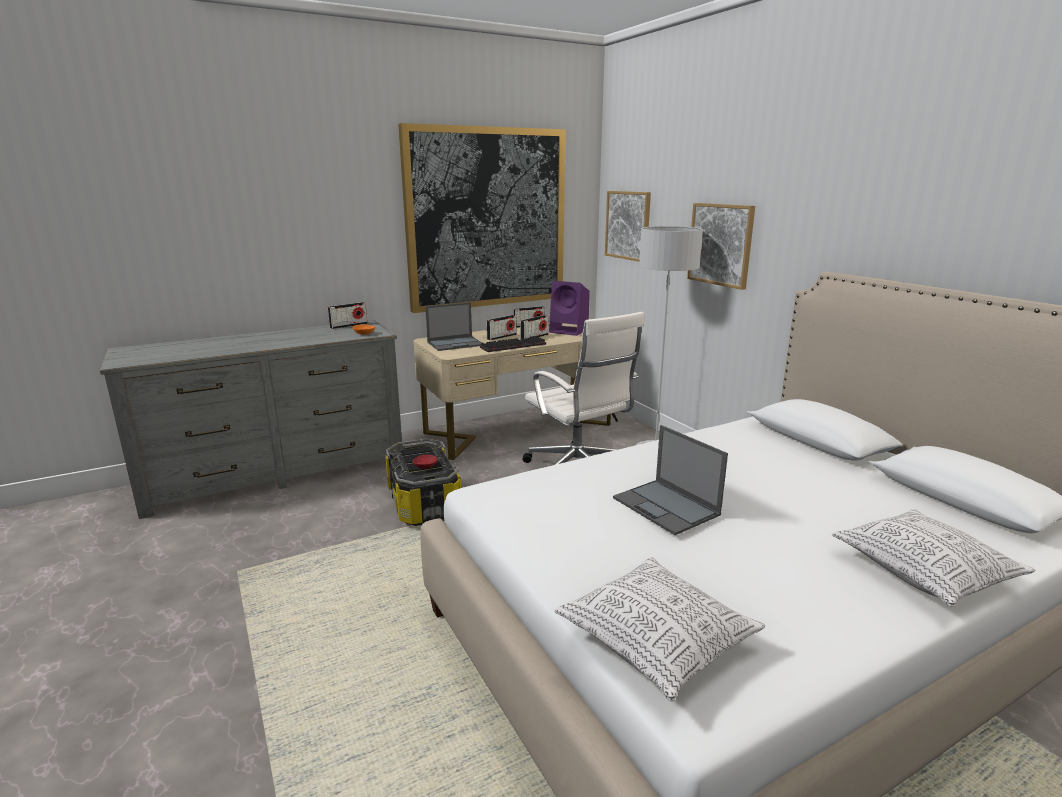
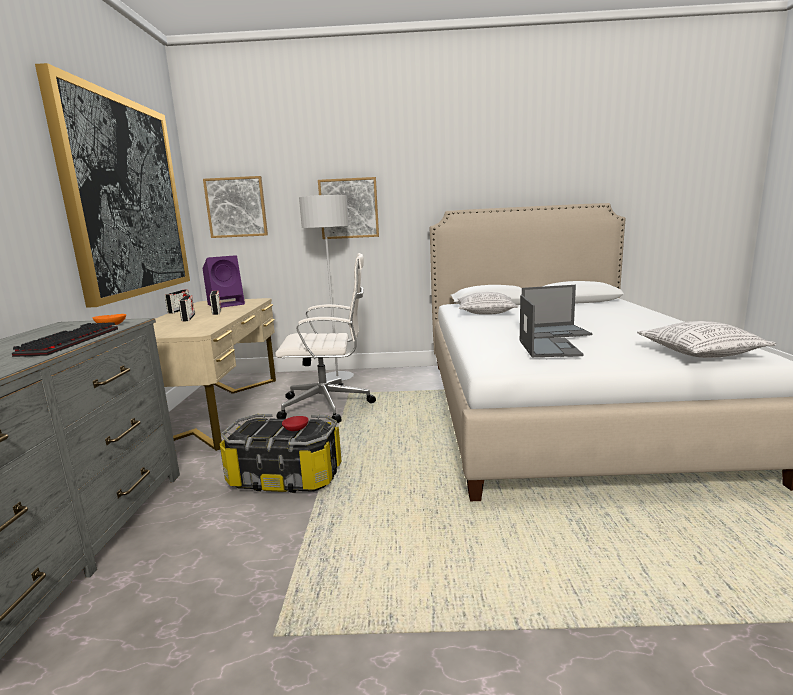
camera: 60 degrees left, 5 degrees down
(348, 325) = (51, 329): radio -> none
(456, 344) = (167, 329): laptop -> laptop (548, 347)
(513, 345) = (224, 317): keyboard -> keyboard (70, 341)
(924, 572) = (639, 314): pillow -> pillow (486, 312)

